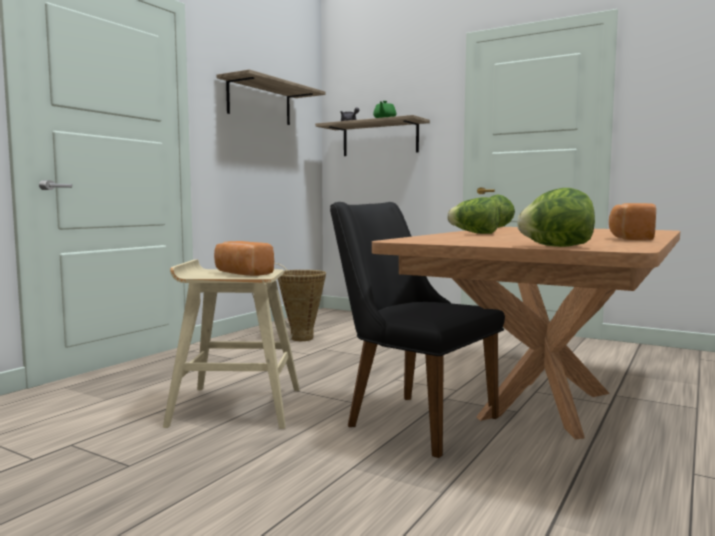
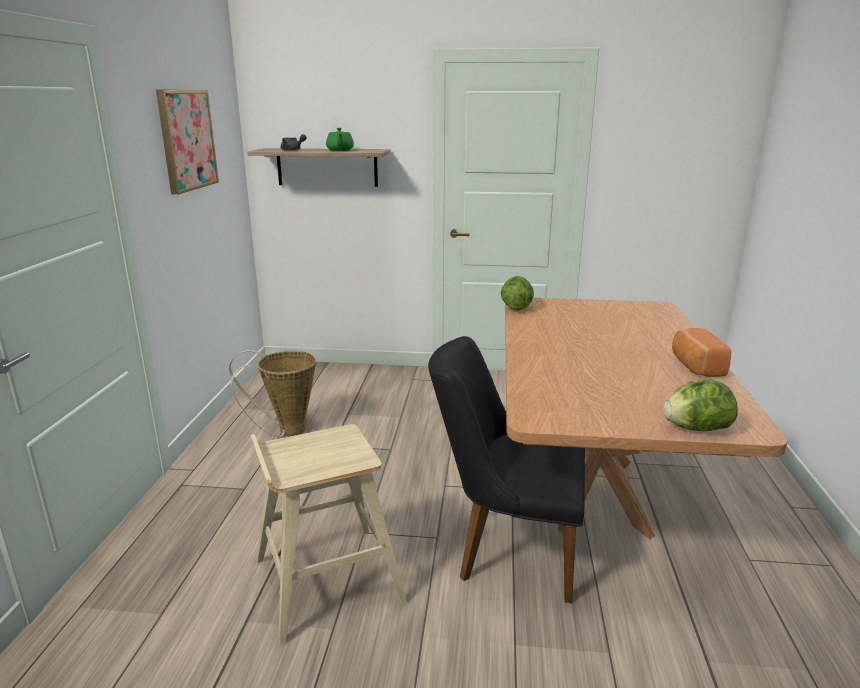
camera: 25 degrees left, 15 degrees up
(241, 274) = (331, 454): bread -> none
(259, 102) = (187, 140): shelf -> picture
(474, 233) = (543, 356): lettuce -> none

